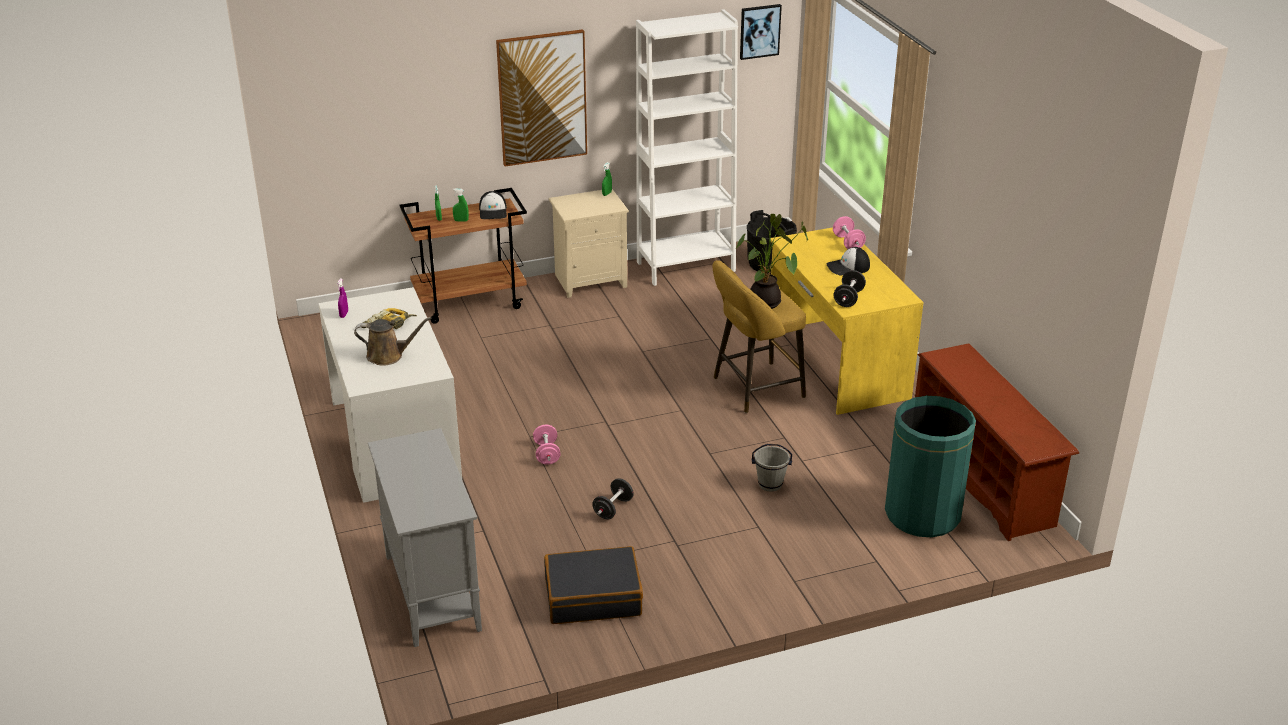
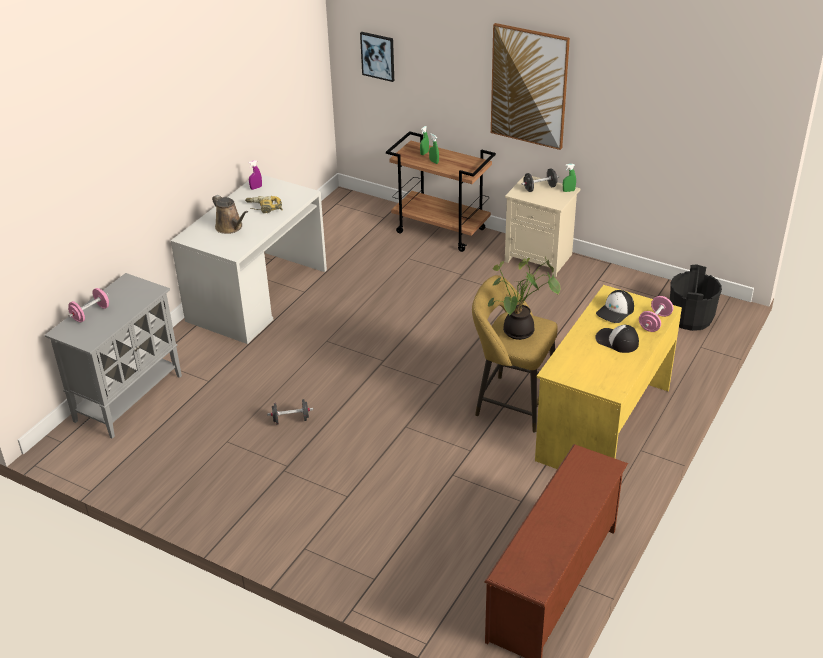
camera: 50 degrees right, 5 degrees up
(493, 212) = (463, 165): cap -> cap (615, 311)
(547, 454) = (316, 358): pink dumbbell -> pink dumbbell (90, 314)
(593, 596) = (190, 464): black suitcase -> none
(686, 266) = (623, 285): white bookcase -> none
(759, 31) = (743, 96): picture -> picture (378, 56)
(770, 484) = (403, 475): grey bucket -> none
(848, 298) = (569, 364): black dumbbell -> black dumbbell (539, 188)
(922, 514) = (462, 574): green trash can -> none

